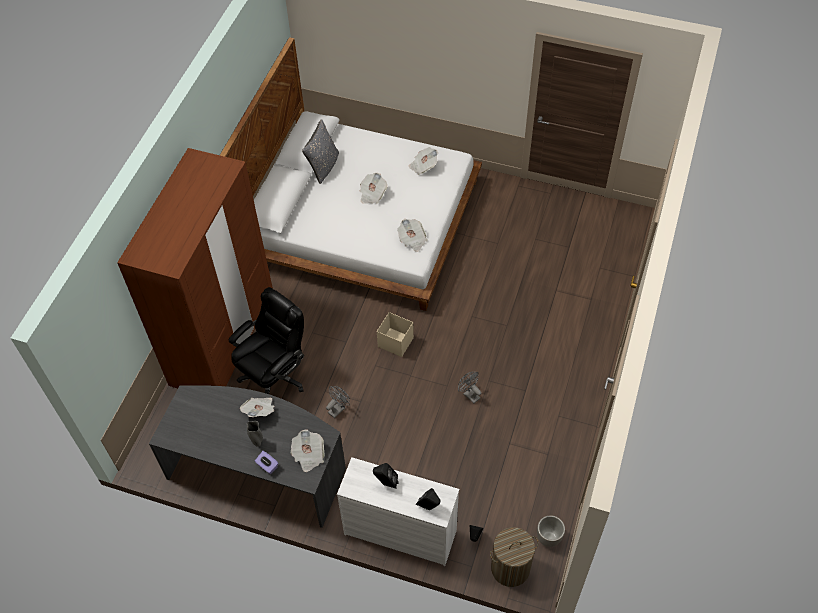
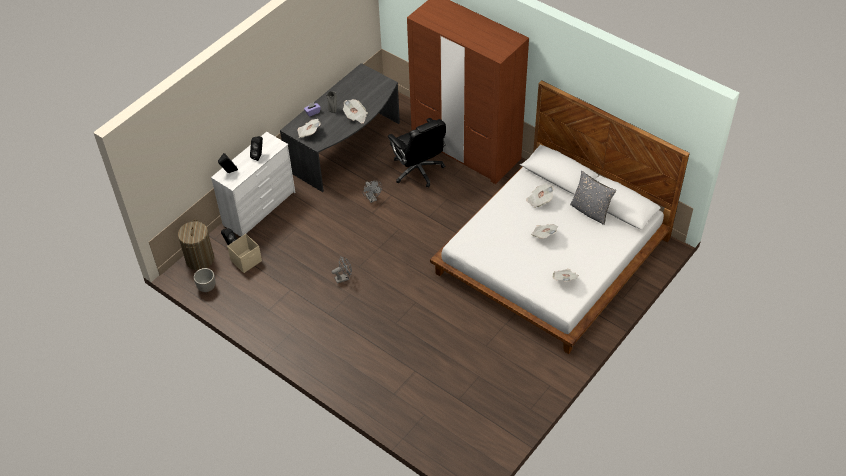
camera: 110 degrees right, 5 degrees down
(395, 342) = (414, 246): beige storage box -> beige storage box (247, 261)
(412, 240) = (481, 248): newspaper -> newspaper (539, 200)

